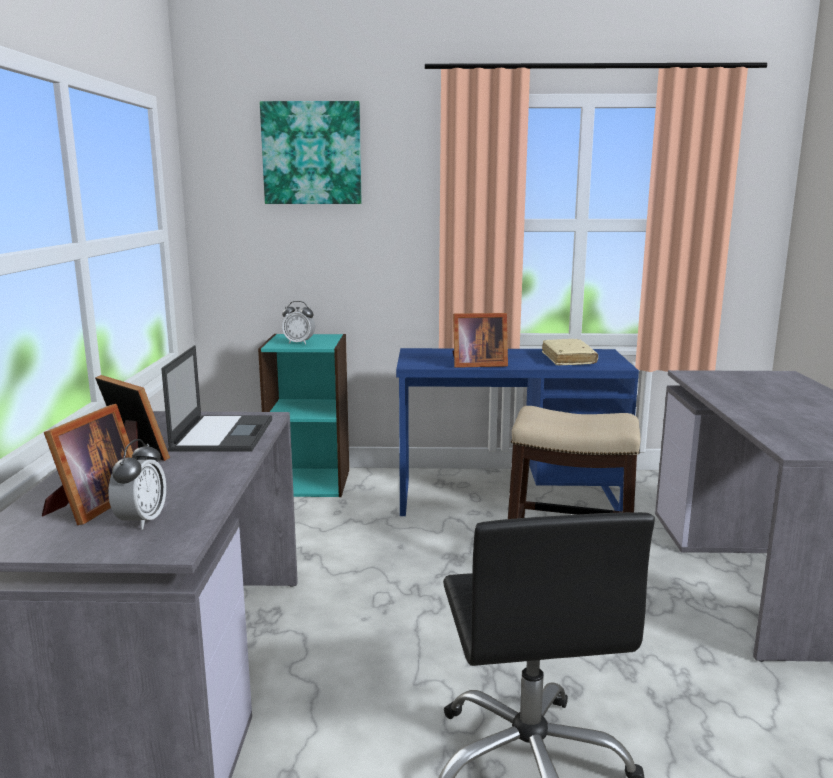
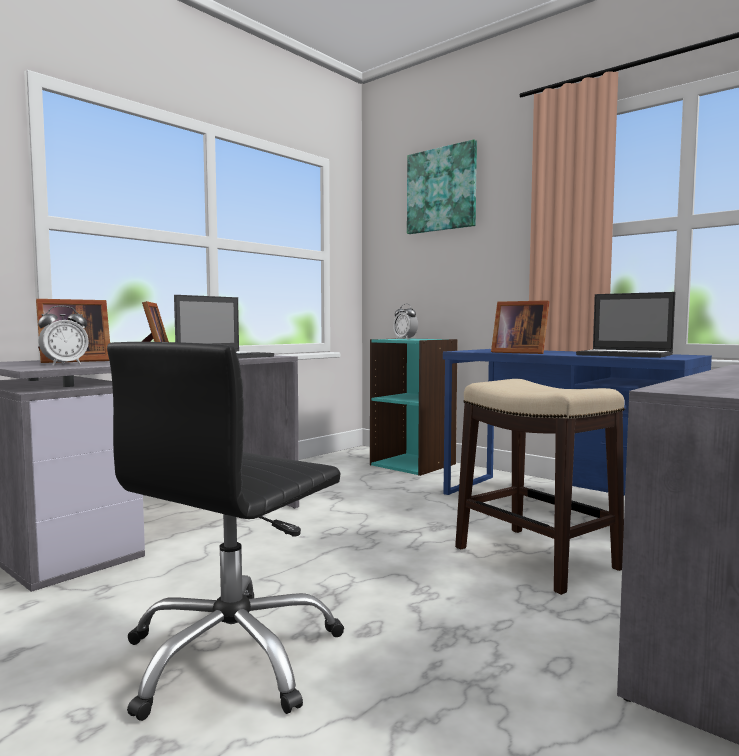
camera: 40 degrees right, 10 degrees down
(568, 359) = (626, 355): beige book -> laptop

